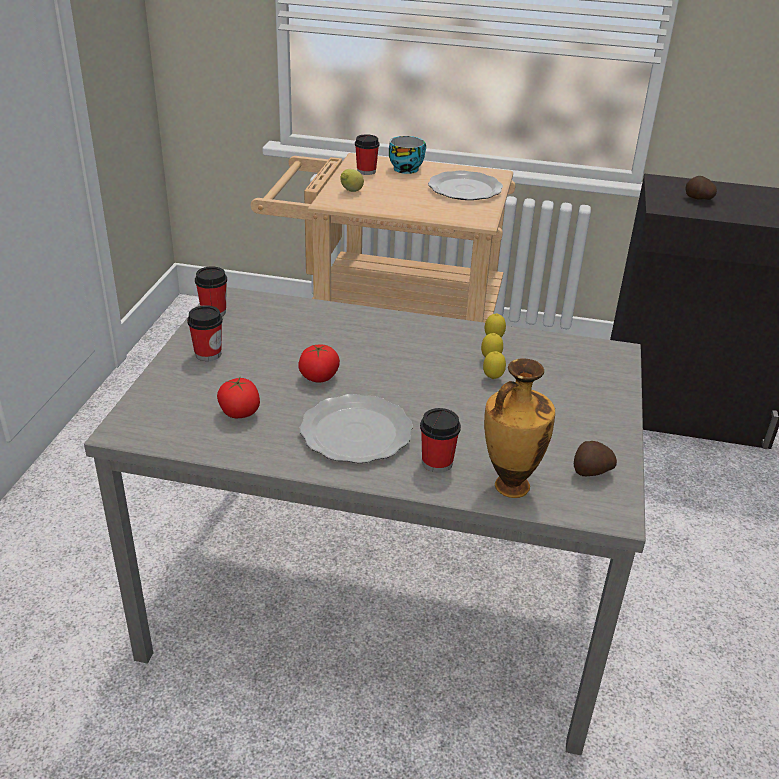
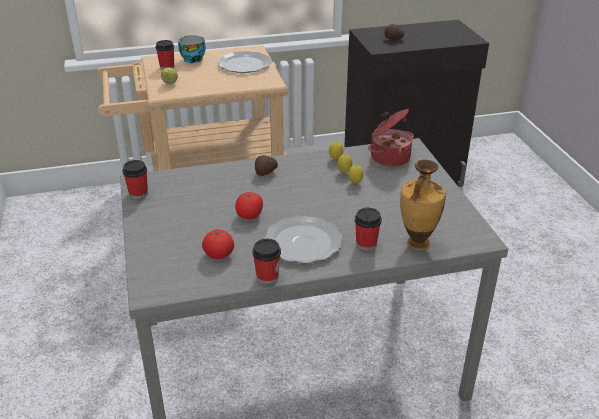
camera: 25 degrees left, 0 degrees up
(208, 354) = (161, 223): cup -> cup (267, 277)
(572, 358) = (389, 157): none -> cooking pot
(590, 471) = (452, 220): potato -> potato (265, 173)

